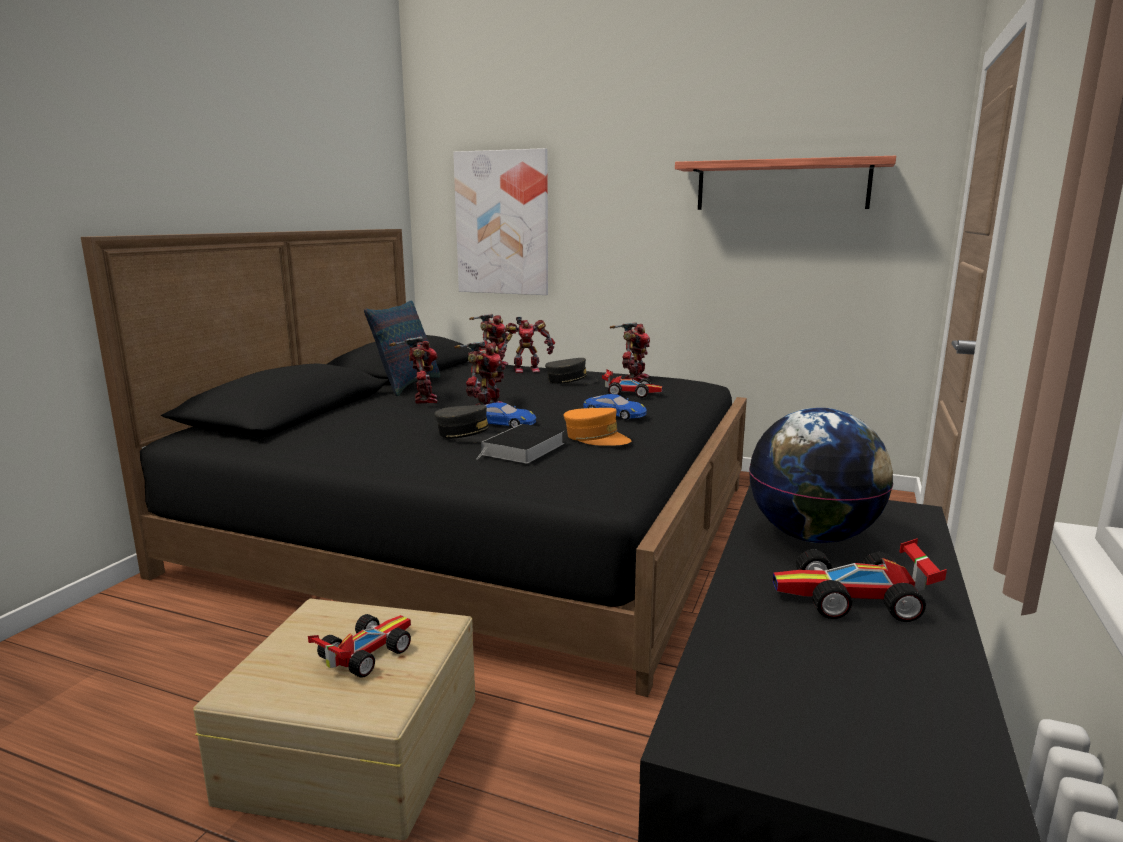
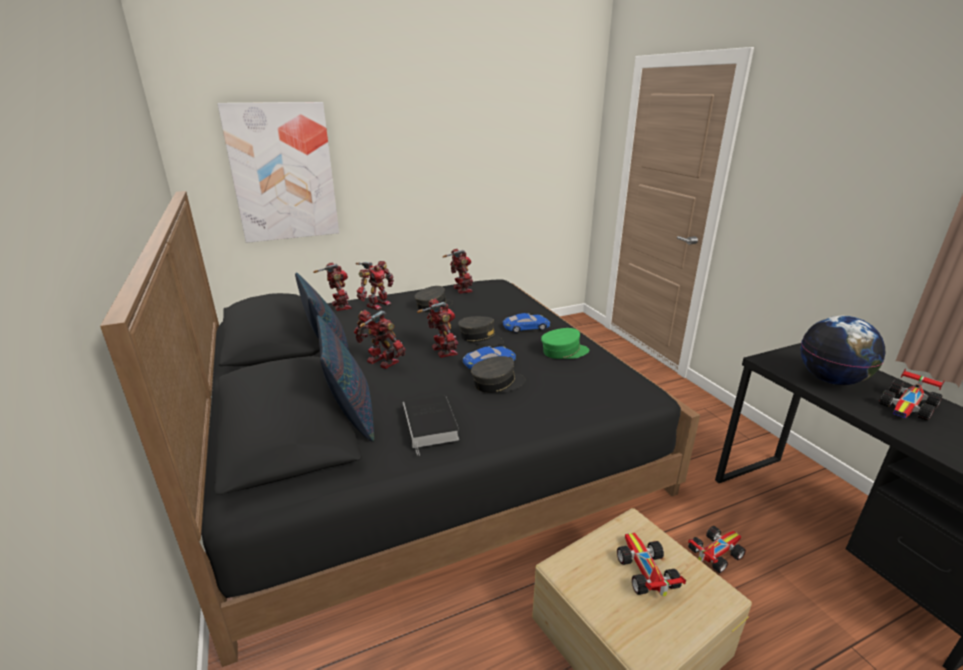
camera: 45 degrees left, 10 degrees up
(323, 417) = (351, 415): none -> blue pillow
(523, 449) = (555, 380): book -> book (431, 426)
(545, 408) = (480, 338): none -> grey cap
(596, 438) = (564, 352): orange cap -> green cap
(630, 393) = (491, 305): toy car -> toy car (714, 552)
(781, 185) = (508, 133): shelf -> none

